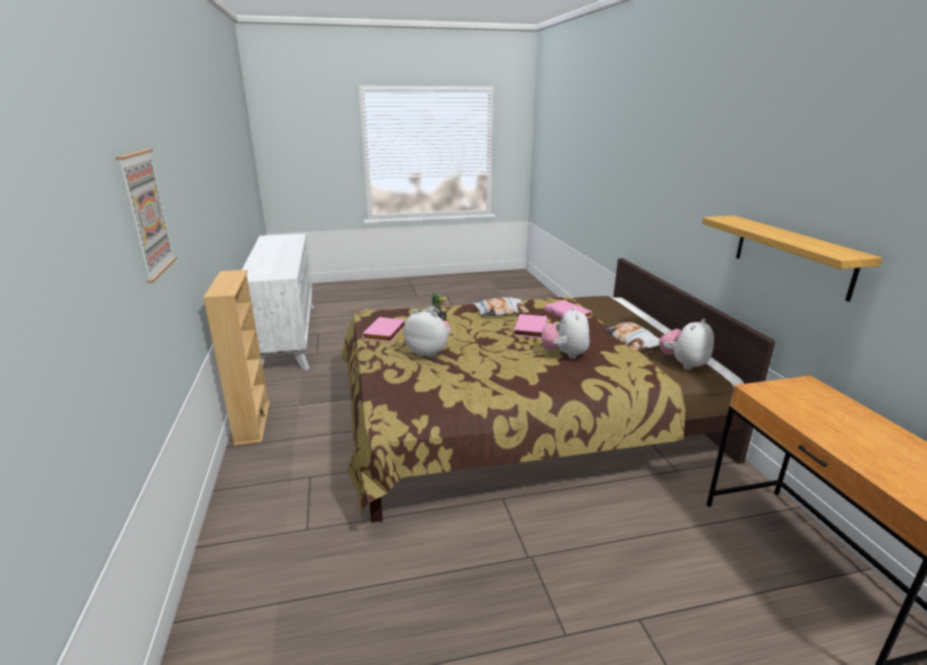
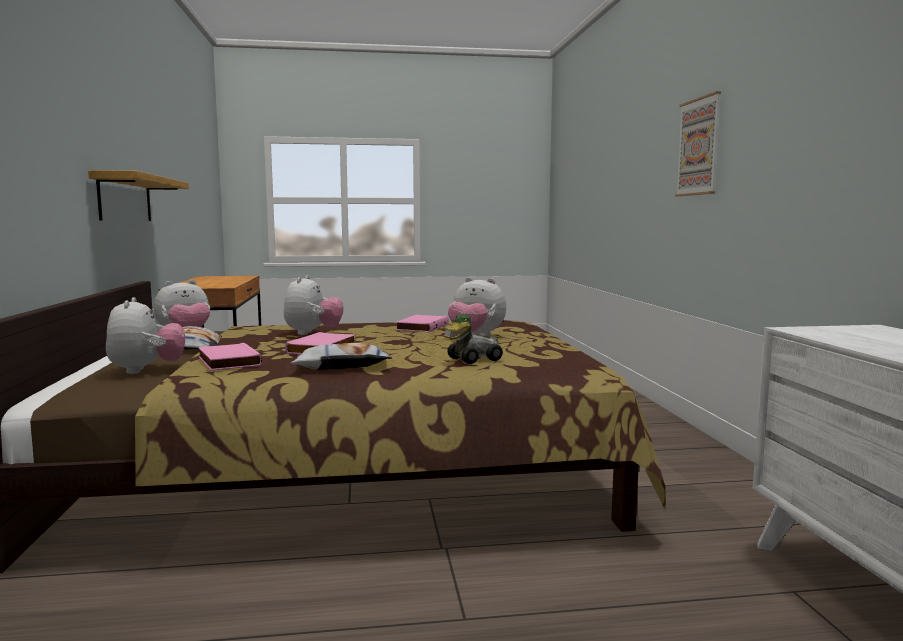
camera: 175 degrees left, 15 degrees down
(252, 423) = (730, 465): beige bookcase -> none
(385, 332) = (542, 350): pink book -> pink book (421, 327)
(608, 314) = (146, 370): none -> plush toy

